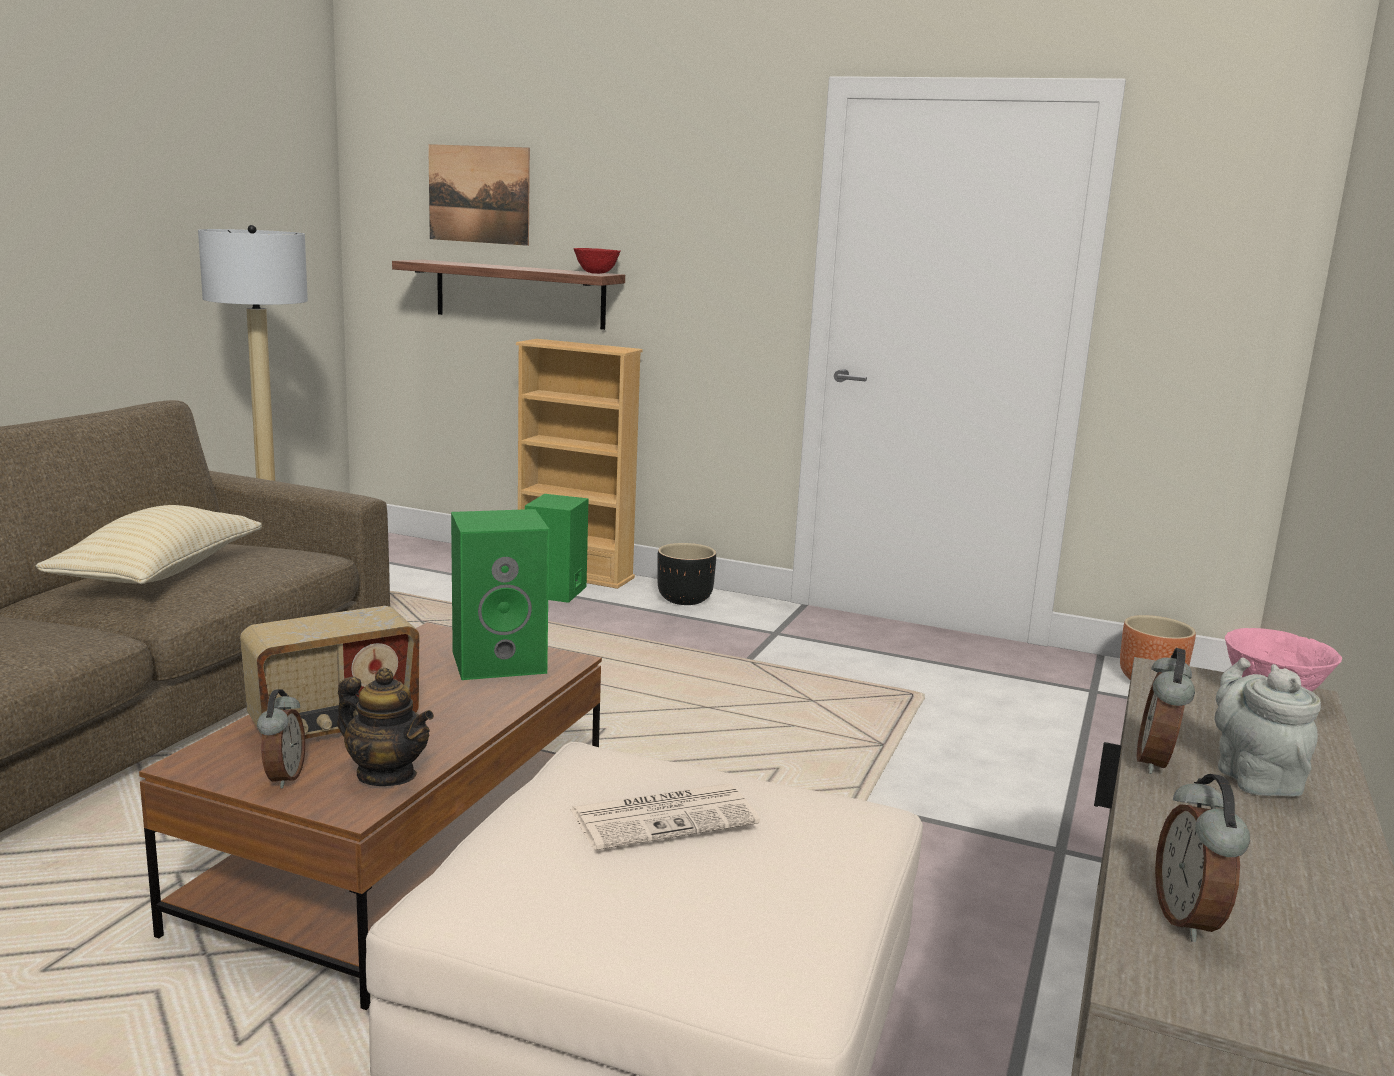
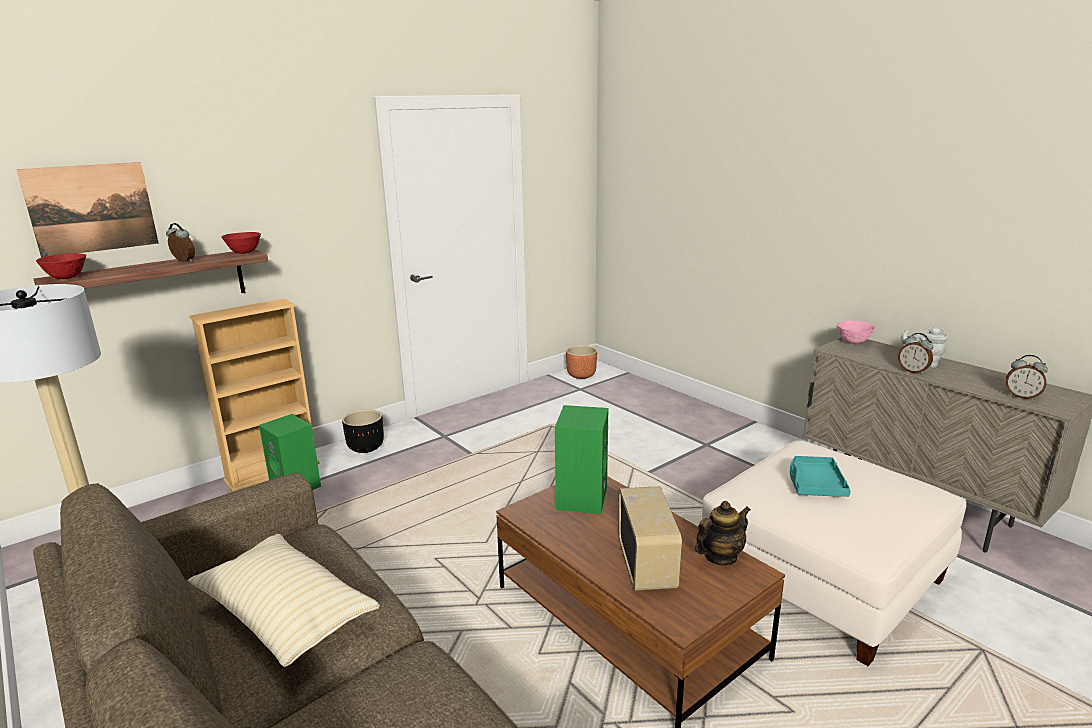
camera: 60 degrees left, 5 degrees up
(283, 777) = (712, 591): alarm clock -> alarm clock (183, 261)
(429, 261) = (67, 278): none -> red bowl
(665, 817) = (814, 484): newspaper -> turquoise tray

